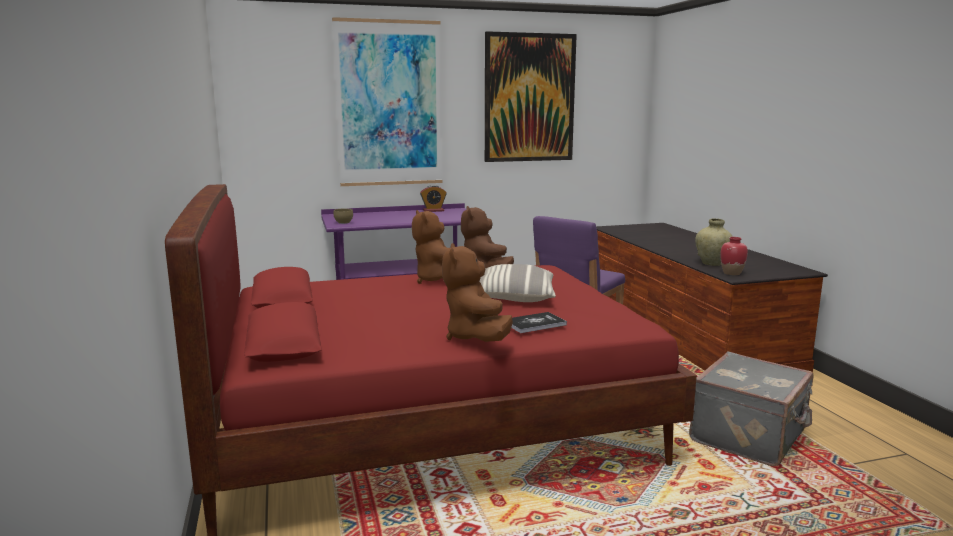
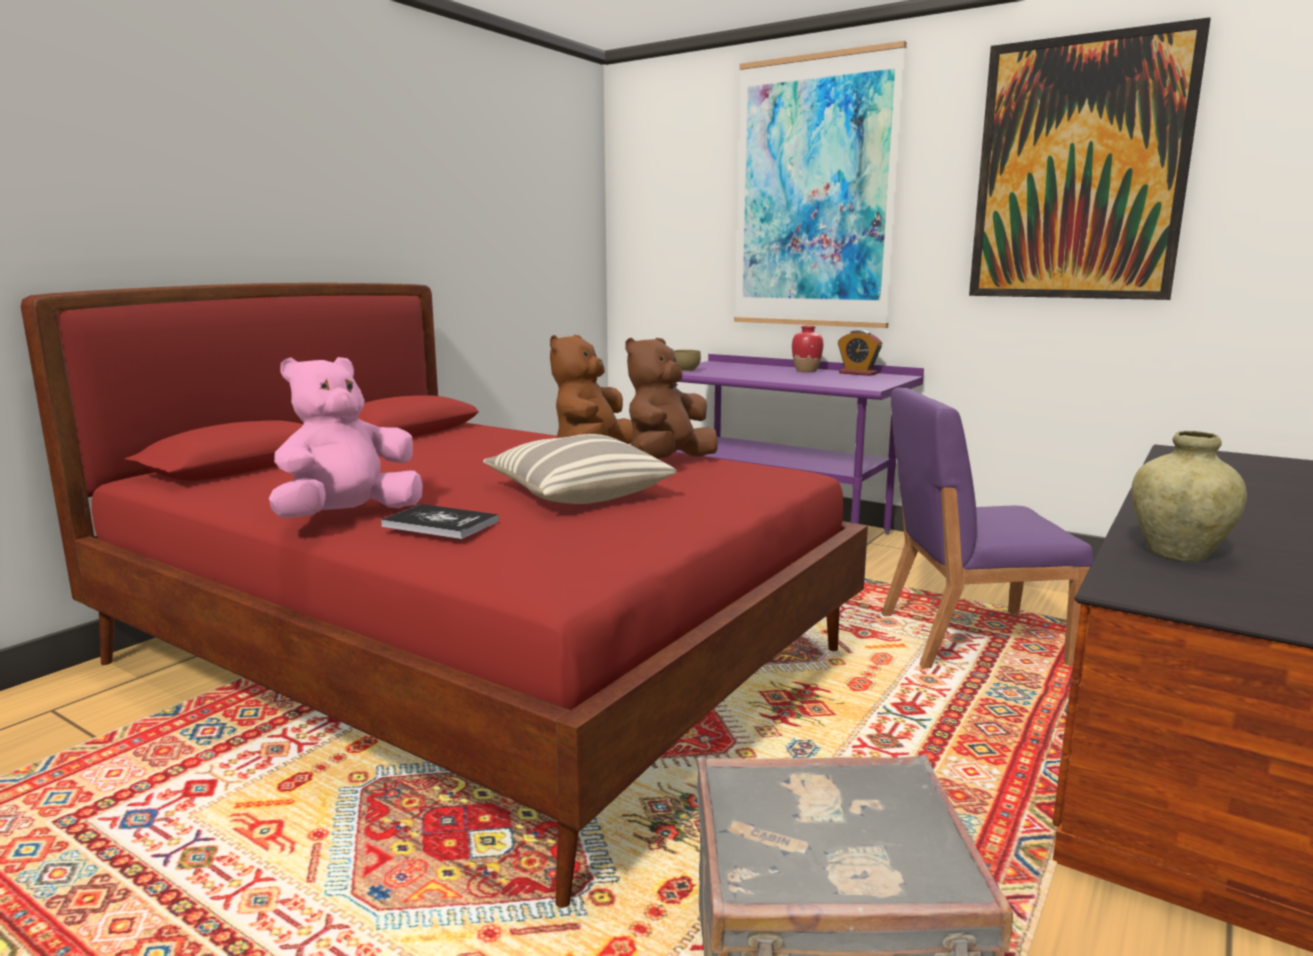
camera: 50 degrees right, 0 degrees up
(476, 338) = (348, 517): brown plush toy -> pink plush toy
(732, 273) = (1153, 582): red vase -> red vase (806, 371)

